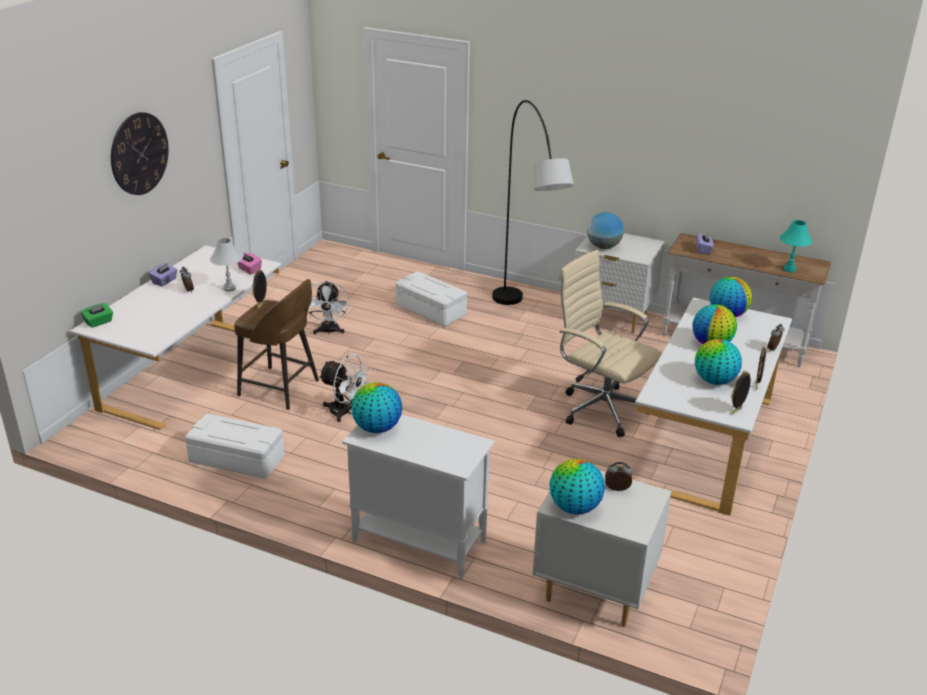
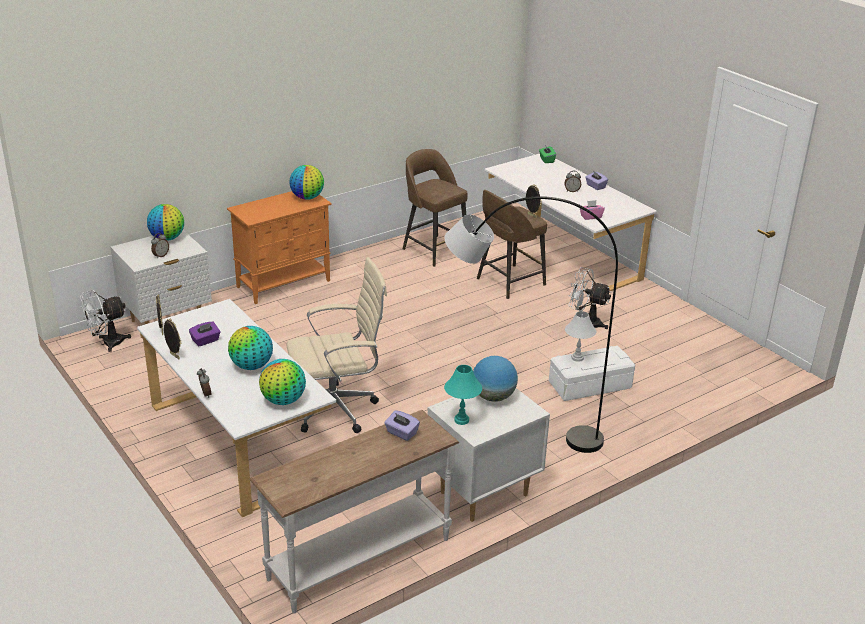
camera: 120 degrees right, 0 degrees up
(139, 153) = (626, 86): wall clock -> none
(230, 288) = (562, 204): white table lamp -> white table lamp (577, 358)
(236, 459) = (434, 250): white storage box -> brown stool
(345, 412) = (451, 298): white fan -> white fan (107, 343)
(418, 541) = (284, 283): white cabinet -> orange cabinet
(714, 381) = (205, 341): globe -> purple tissue box
(789, 269) = (299, 469): turquoise table lamp -> turquoise table lamp (461, 420)

